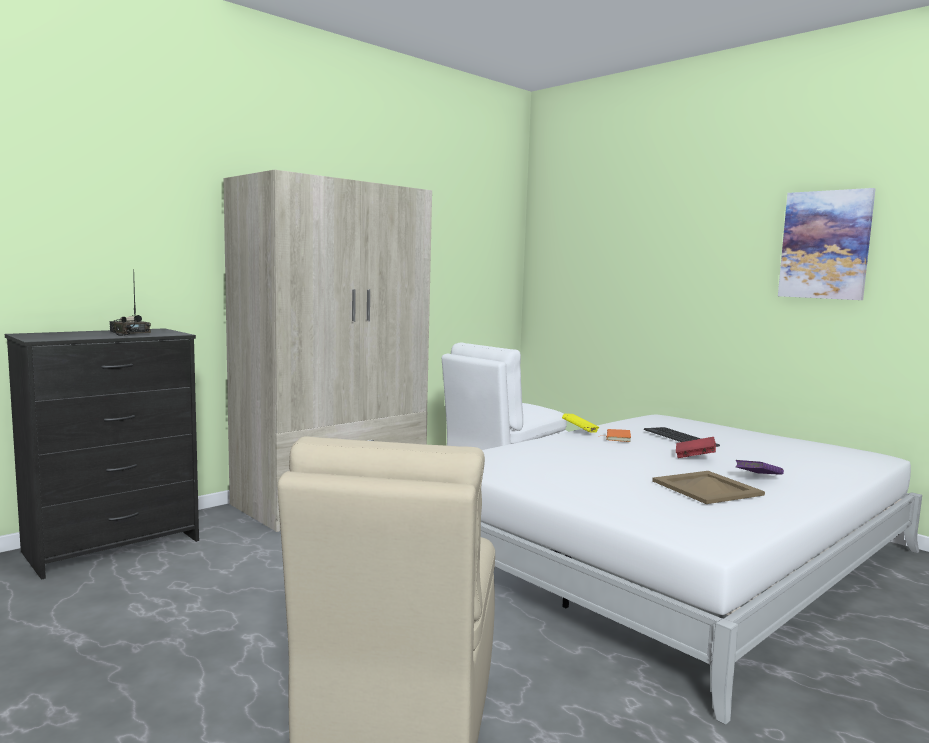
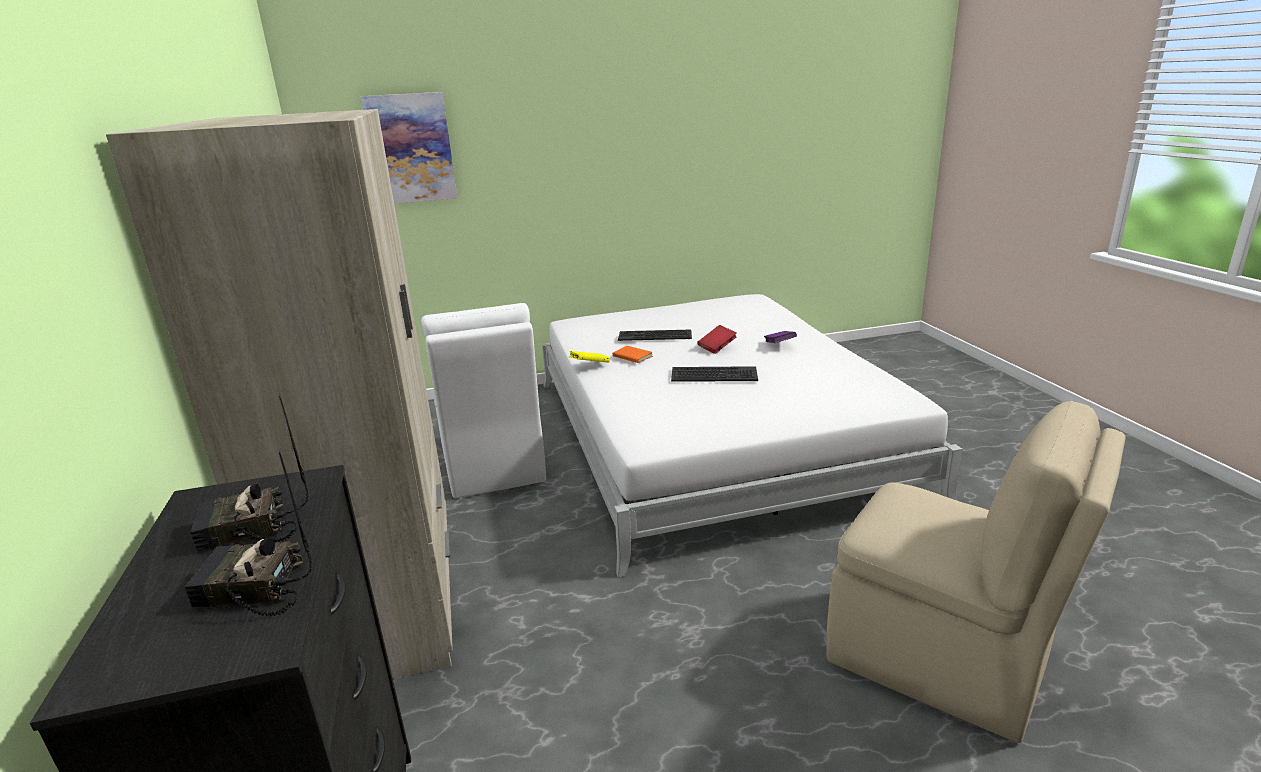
camera: 60 degrees left, 15 degrees up
(79, 336) = (251, 590): none -> radio
(624, 462) = (714, 375): none -> keyboard
(707, 488) = (796, 367): beige tray -> none
(825, 245) = (675, 130): picture -> picture (411, 148)

